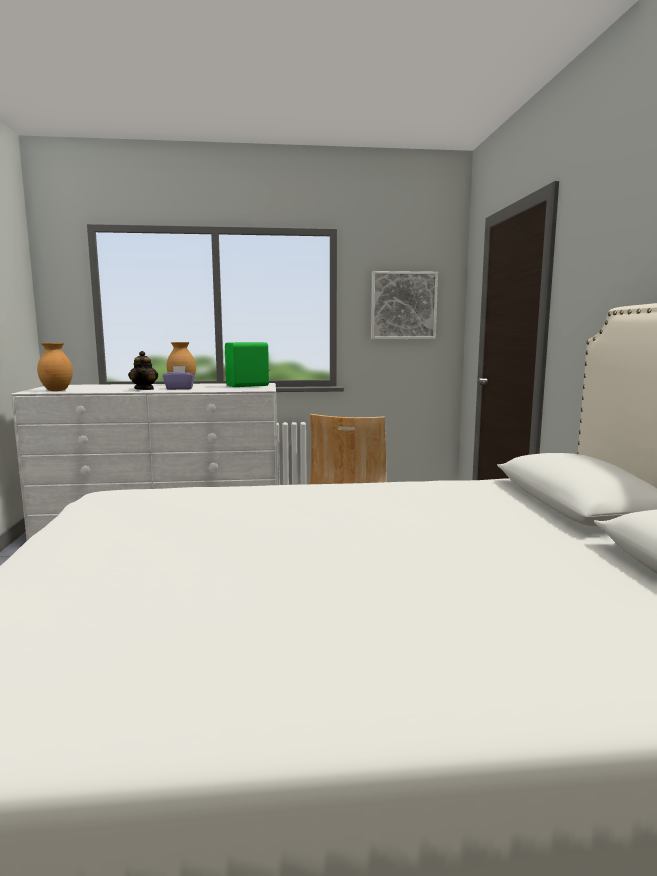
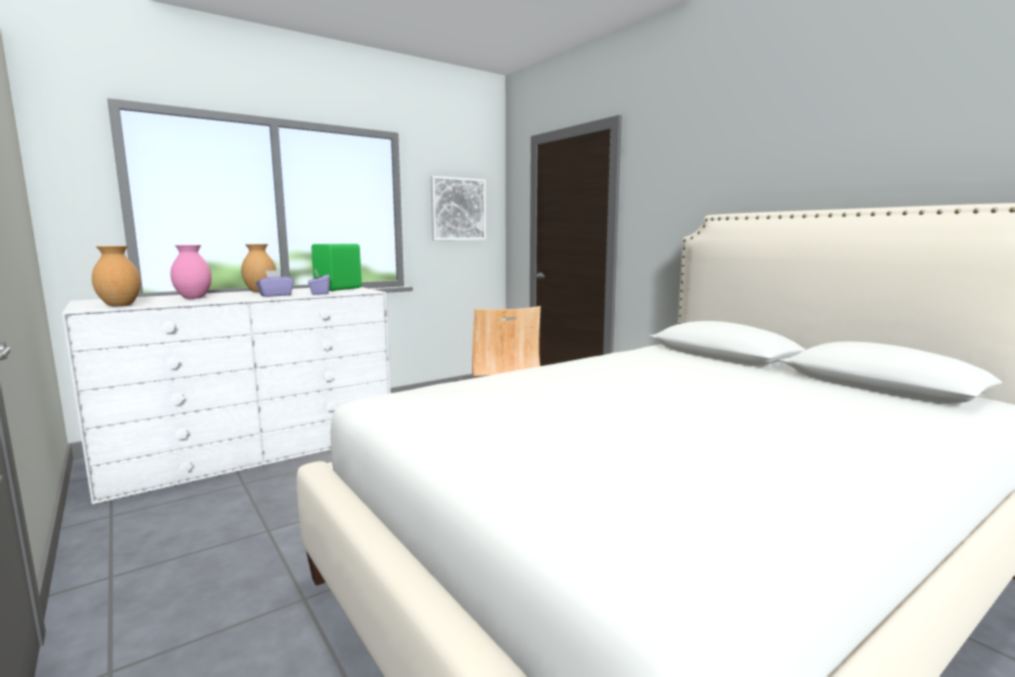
camera: 30 degrees left, 0 degrees up
(120, 387) = (194, 298): none -> pink vase
(144, 389) = (234, 298): teapot -> none
(217, 389) = (320, 293): none -> purple tissue box

